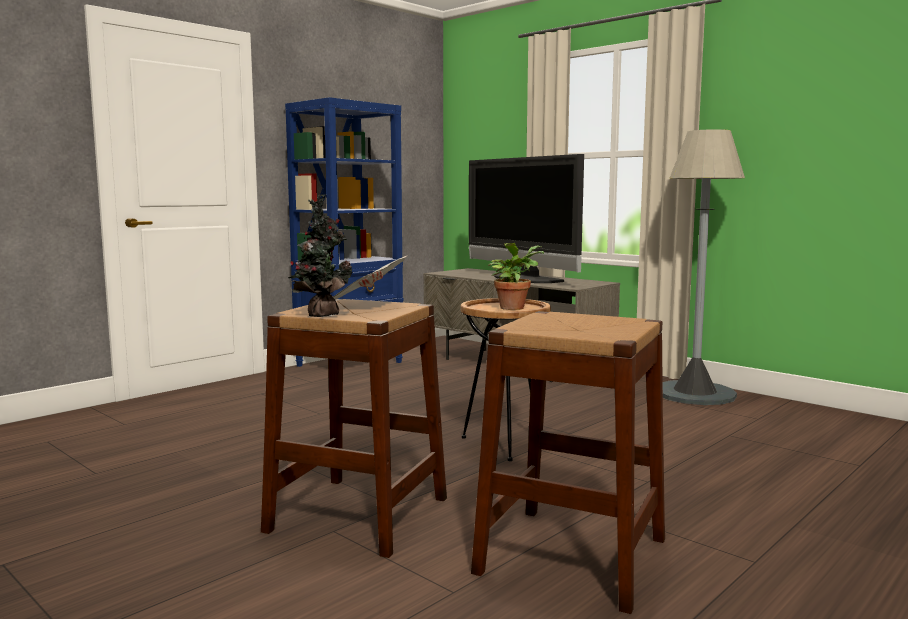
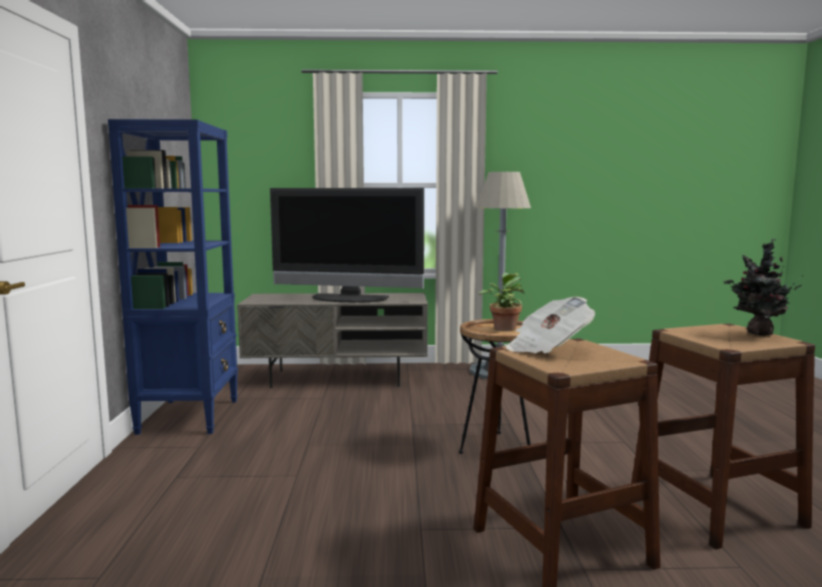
camera: 45 degrees left, 0 degrees up
(321, 315) = (591, 366): potted plant -> potted plant (757, 333)

